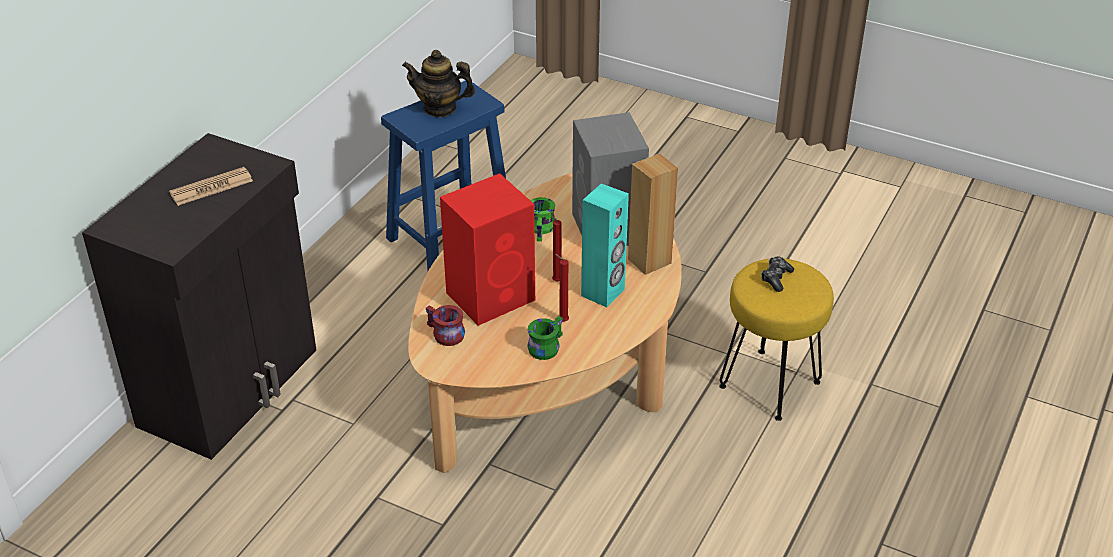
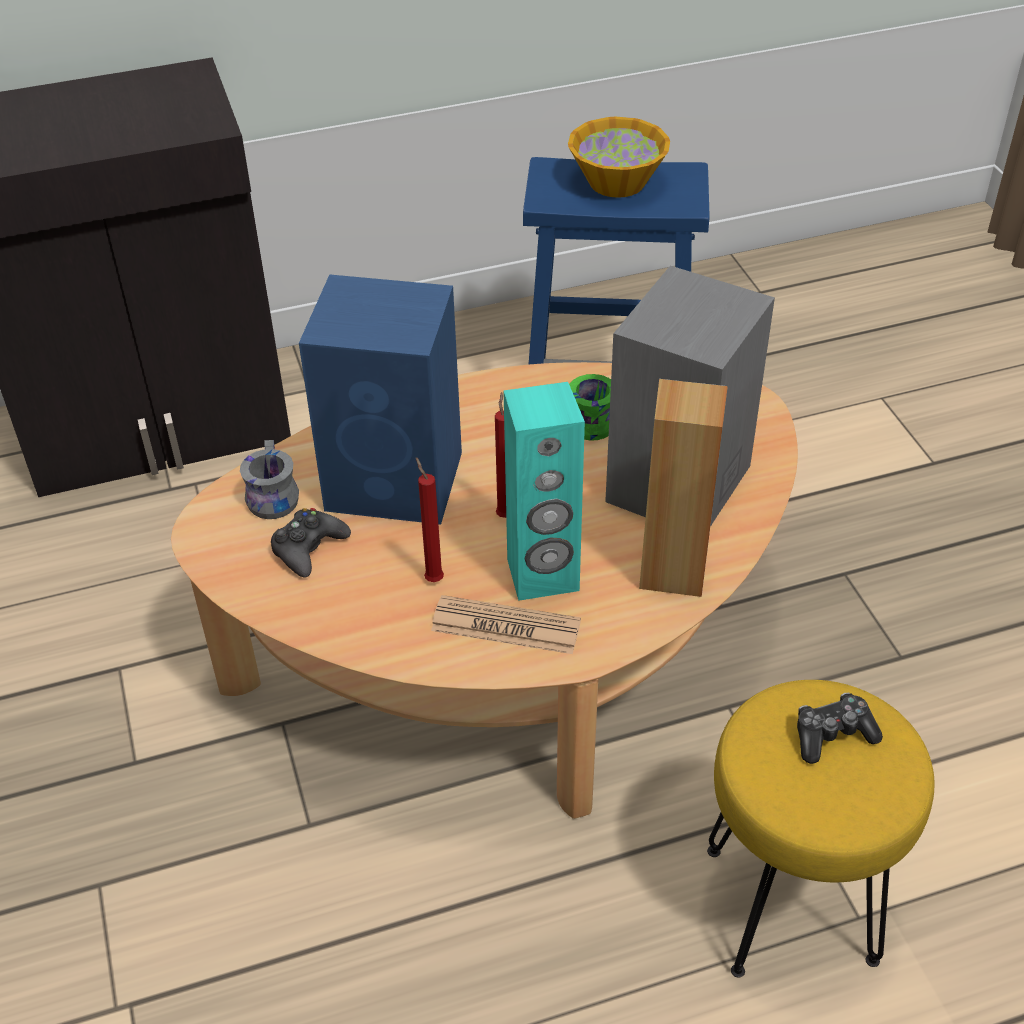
camera: 45 degrees right, 5 degrees up
(211, 187) = (111, 120): newspaper -> newspaper (506, 626)
(440, 108) = (617, 182): teapot -> bowl
(444, 335) = (269, 496): red mug -> grey mug
(492, 295) = (398, 482): red speaker -> blue speaker
(493, 343) = (308, 548): none -> black game controller
(544, 346) = (362, 598): green mug -> none

